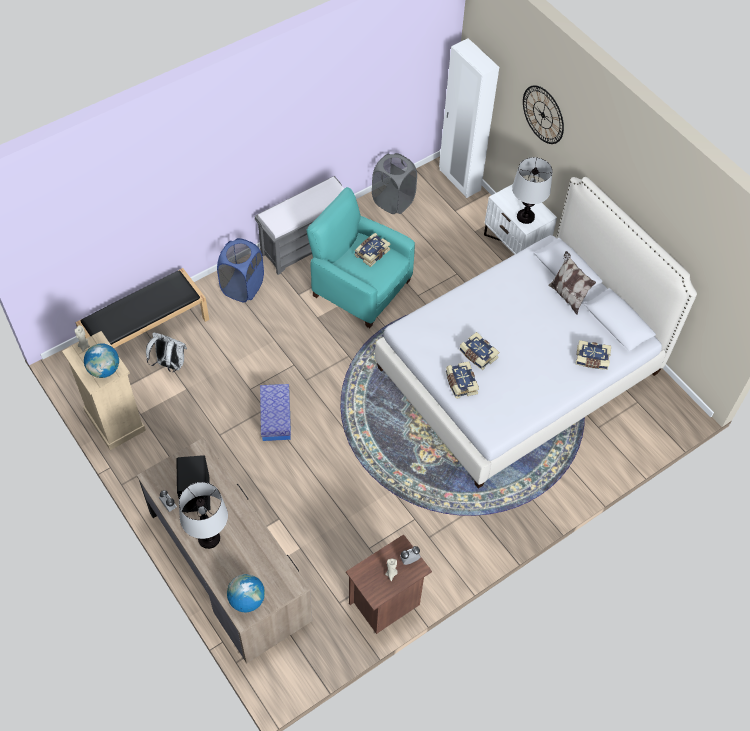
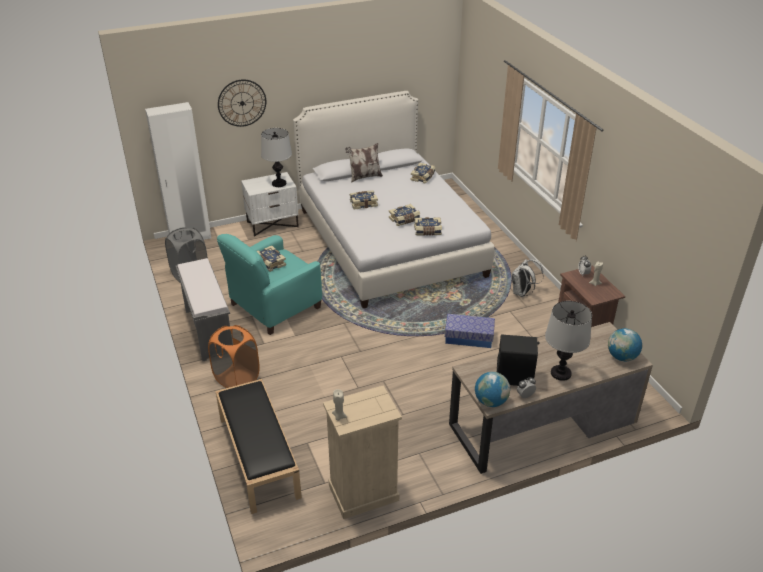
camera: 75 degrees left, 20 degrees down
(104, 370) = (375, 403): globe -> globe (491, 401)
(169, 364) = (308, 442): white backpack -> white backpack (522, 293)
(242, 287) = (237, 378): blue laundry basket -> orange laundry basket
(276, 417) = (394, 375): storage box -> storage box (468, 338)
(501, 307) = (363, 203): none -> book

